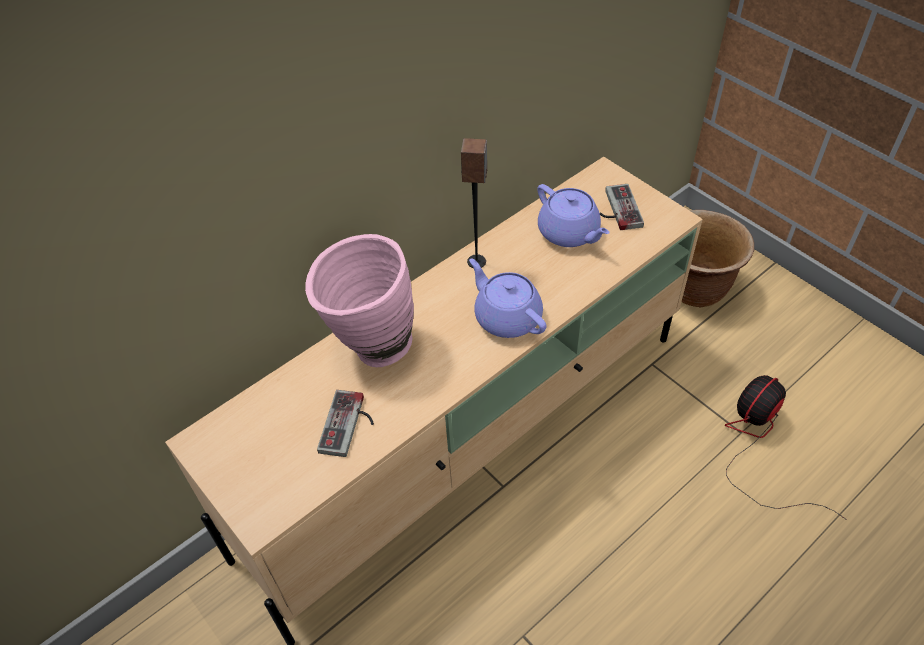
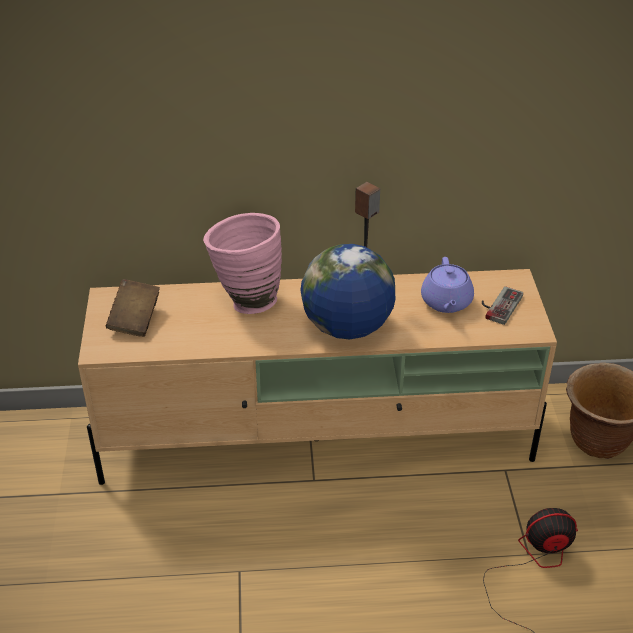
camera: 35 degrees right, 10 degrees down
(265, 449) = (135, 319): none -> brown book
(350, 425) = (191, 333): game controller -> none
(506, 317) = (347, 327): purple teapot -> globe

